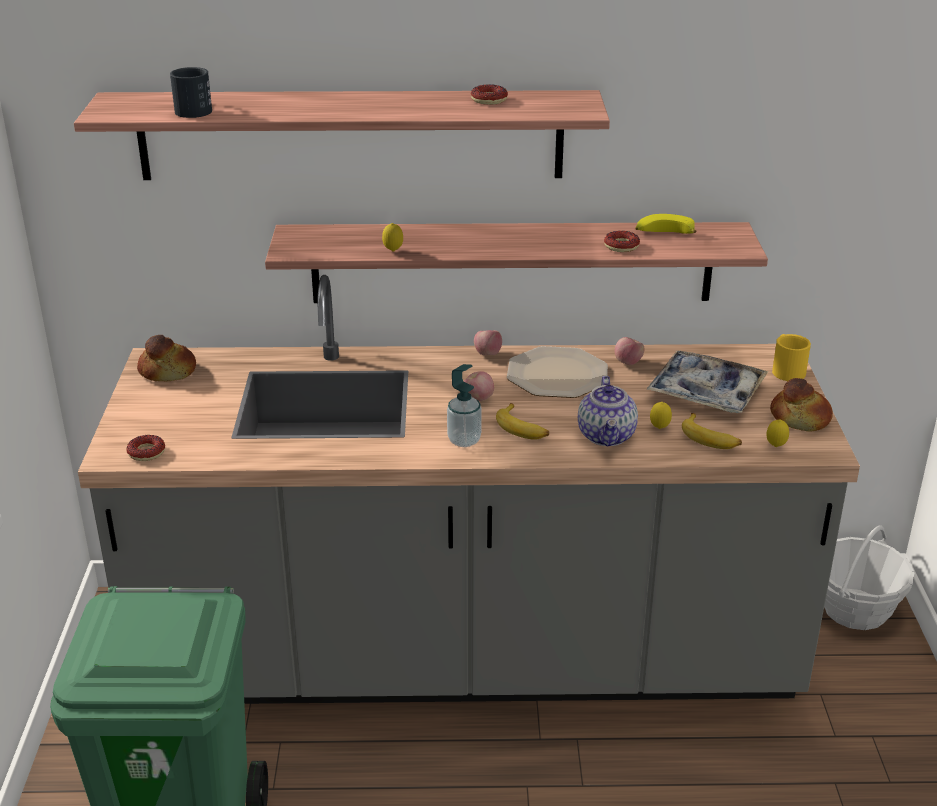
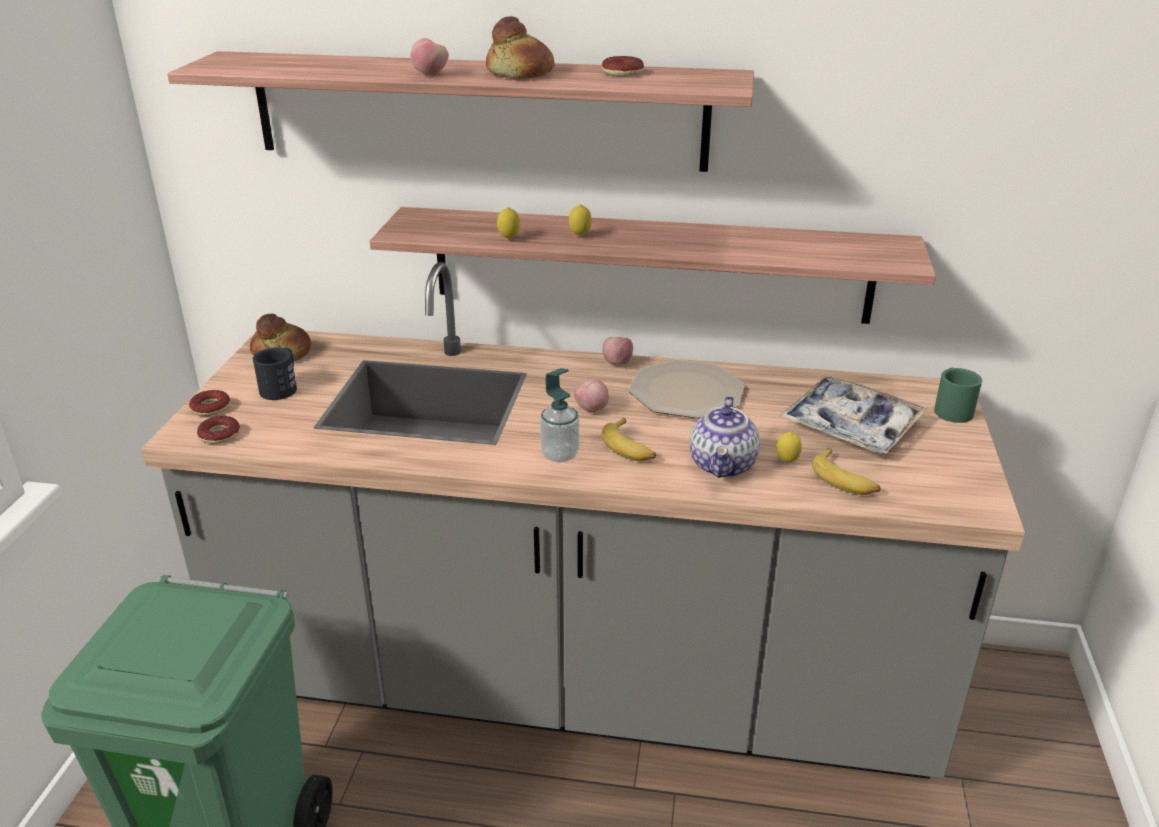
camera: 10 degrees right, 0 degrees up
(195, 109) = (300, 67): black mug -> black mug (282, 386)
(621, 246) = (765, 251): donut -> donut (211, 408)
(628, 363) = (769, 385): apple -> apple (430, 75)
(663, 234) = (818, 242): banana -> none
(775, 446) = (922, 497): lemon -> lemon (580, 236)
(786, 369) = (951, 408): yellow mug -> green mug
(800, 418) = (959, 466): bread -> bread (520, 73)
(855, 609) = (1014, 681): basket -> none

